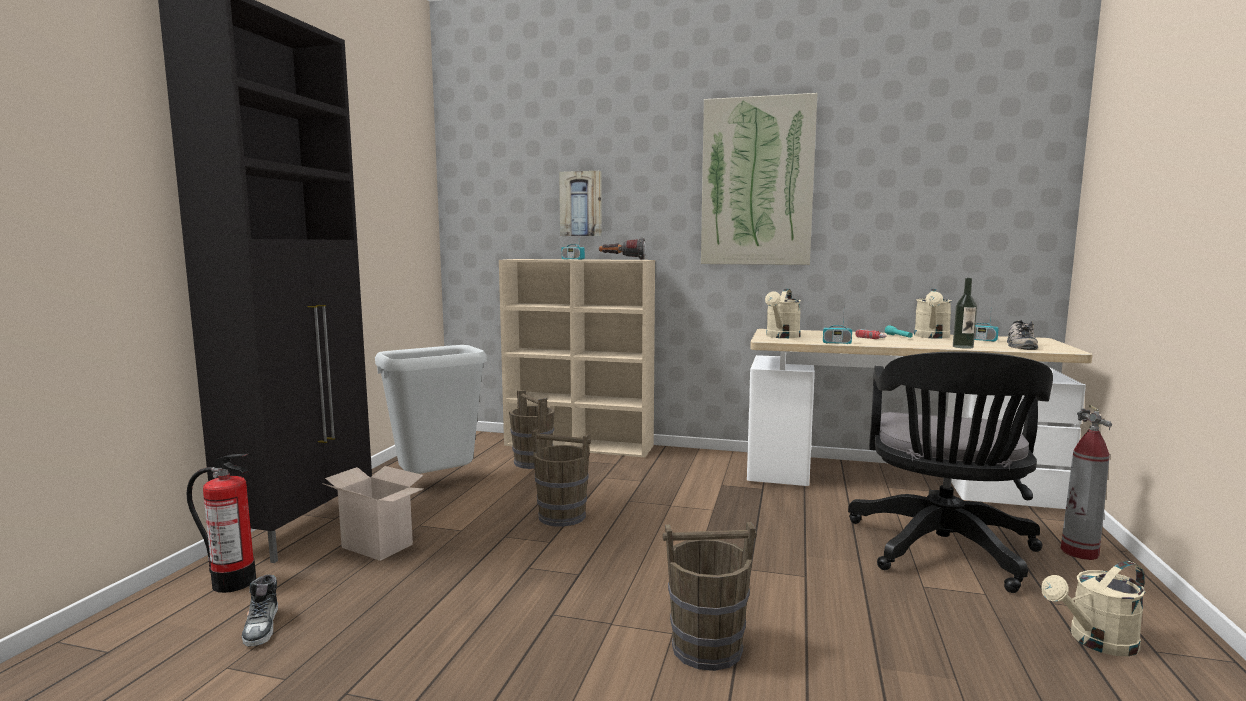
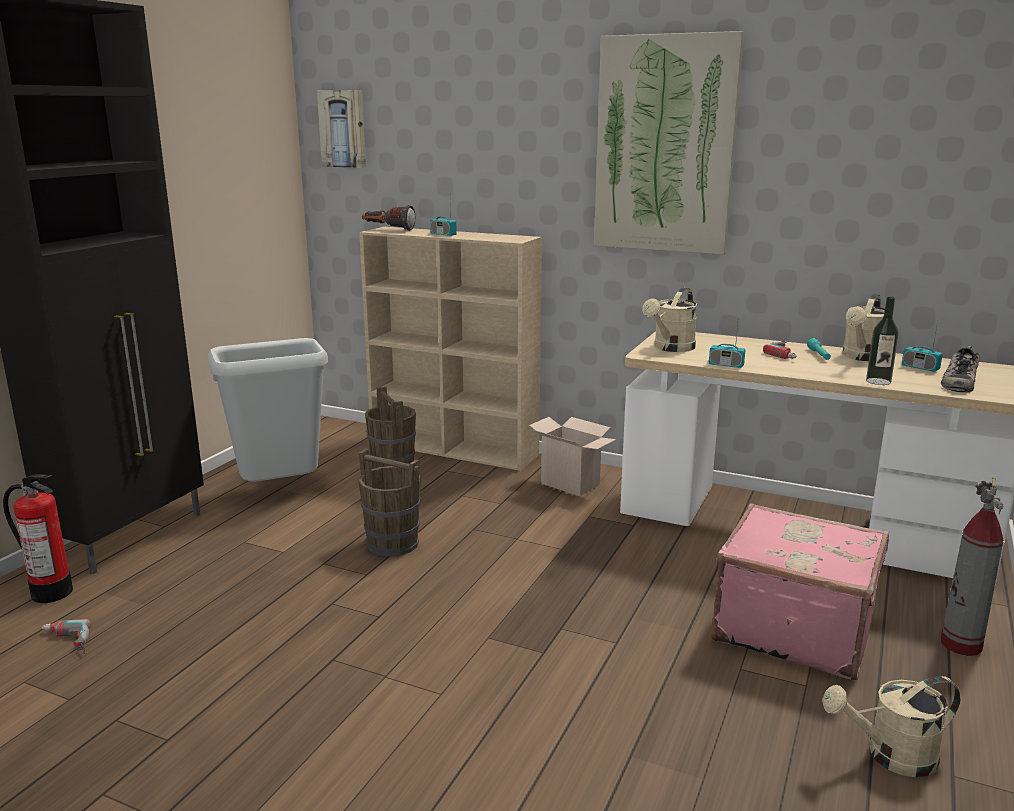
camera: 10 degrees right, 10 degrees up
(262, 627) = (64, 643): shoe -> power drill
(380, 545) = (197, 563): cardboard box -> cardboard box (572, 484)
(581, 204) = (458, 163): picture -> picture (343, 129)
(622, 259) = (501, 236): flashlight -> flashlight (388, 229)
(708, 648) = (467, 714): brown bucket -> none
(943, 552) = (793, 628): black office chair -> pink suitcase

